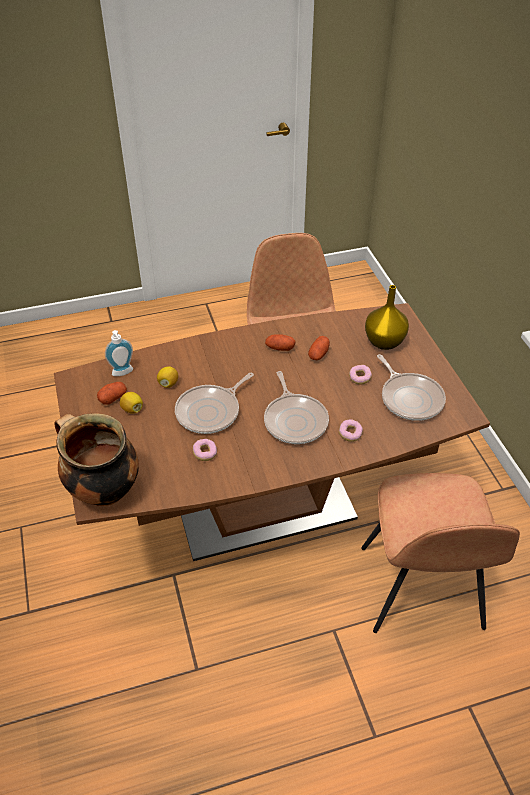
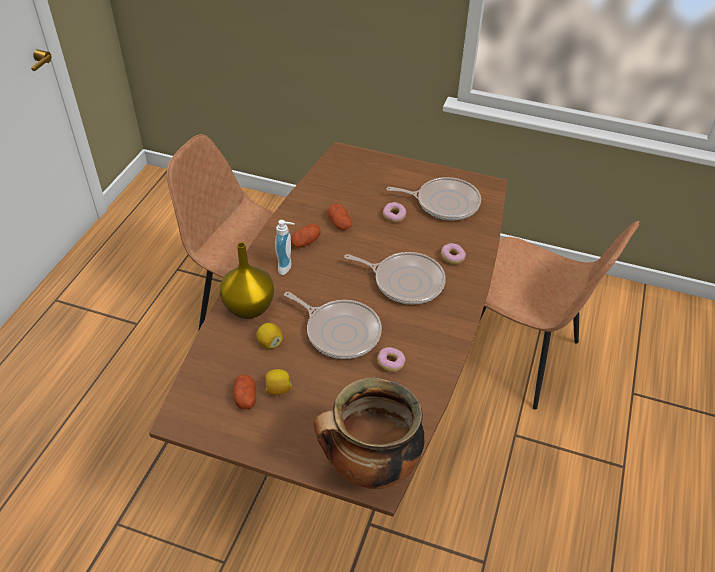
camera: 55 degrees left, 0 degrees up
(123, 373) = (217, 371): soap dispenser -> soap dispenser (287, 267)
(210, 411) = (340, 331): frying pan -> frying pan turned 45 degrees counterclockwise
(385, 341) = (366, 179): yellow vase -> yellow vase (249, 307)

